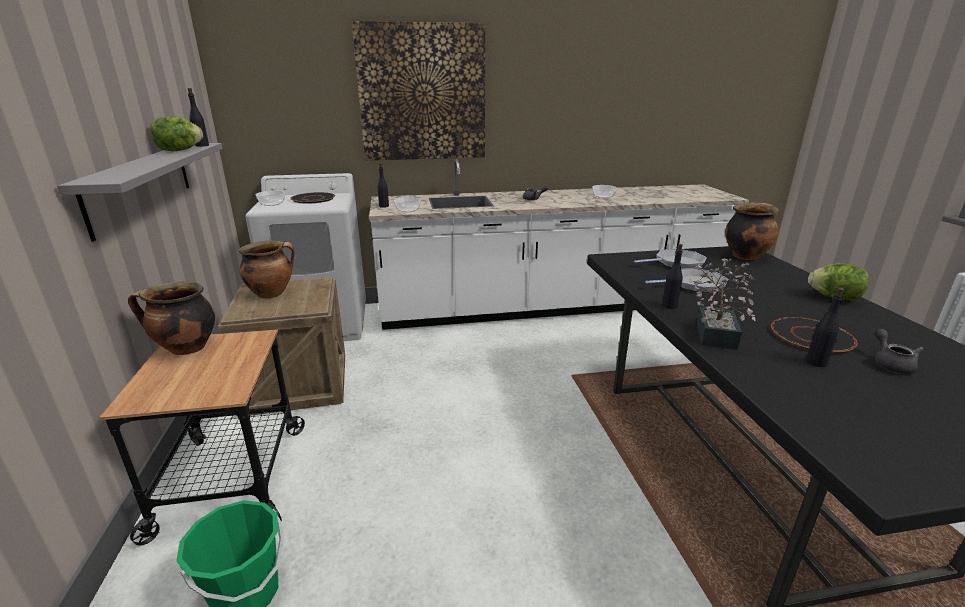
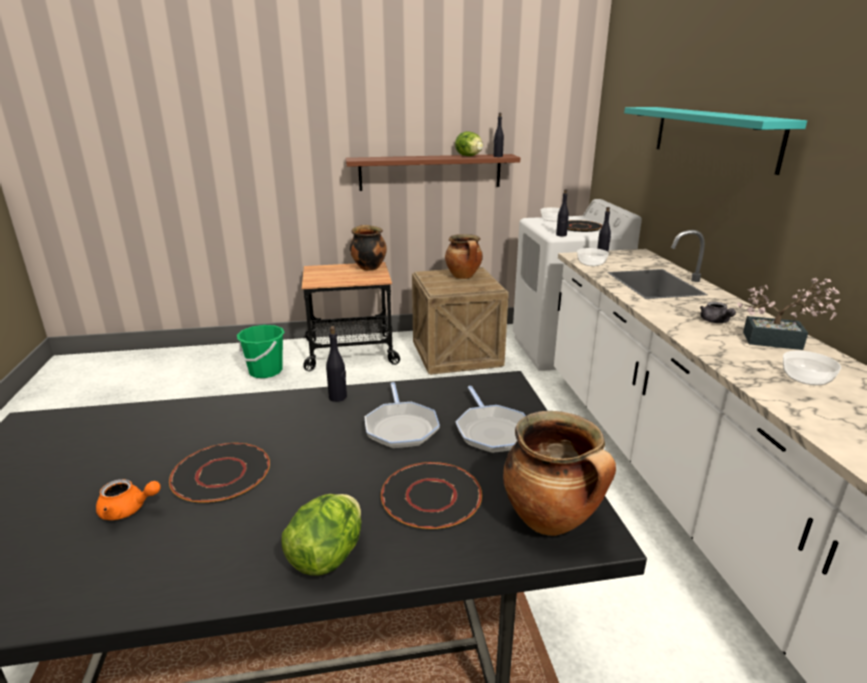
camera: 90 degrees right, 0 degrees up
(142, 185) = (430, 172): grey shelf -> brown shelf
(422, 93) = (713, 136): picture -> turquoise shelf
(716, 332) = (264, 411): potted plant -> potted plant (779, 341)
(757, 277) = (431, 497): none -> black plate
(817, 362) = (170, 455): black bottle -> black bottle (561, 235)
(891, 364) = (128, 510): grey teapot -> orange teapot

